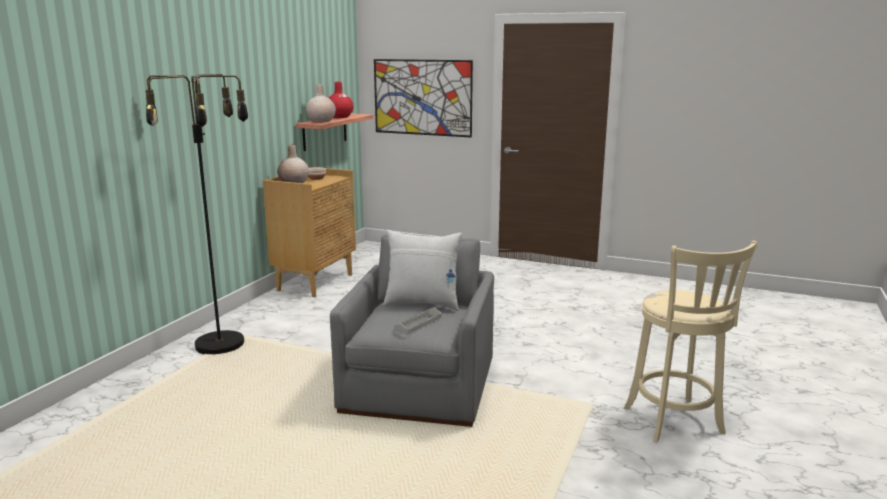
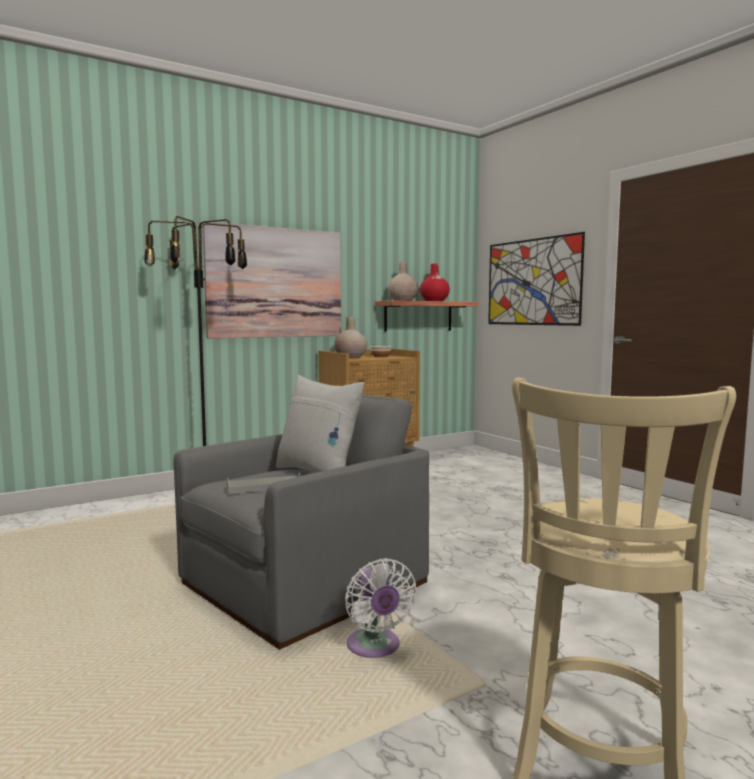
camera: 35 degrees right, 10 degrees down
(225, 119) = (275, 283): none -> picture
(518, 407) = (375, 648): none -> white fan

